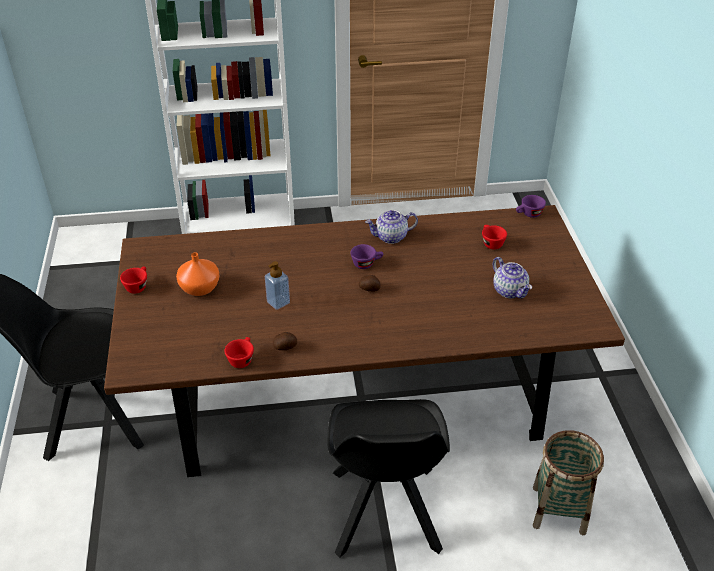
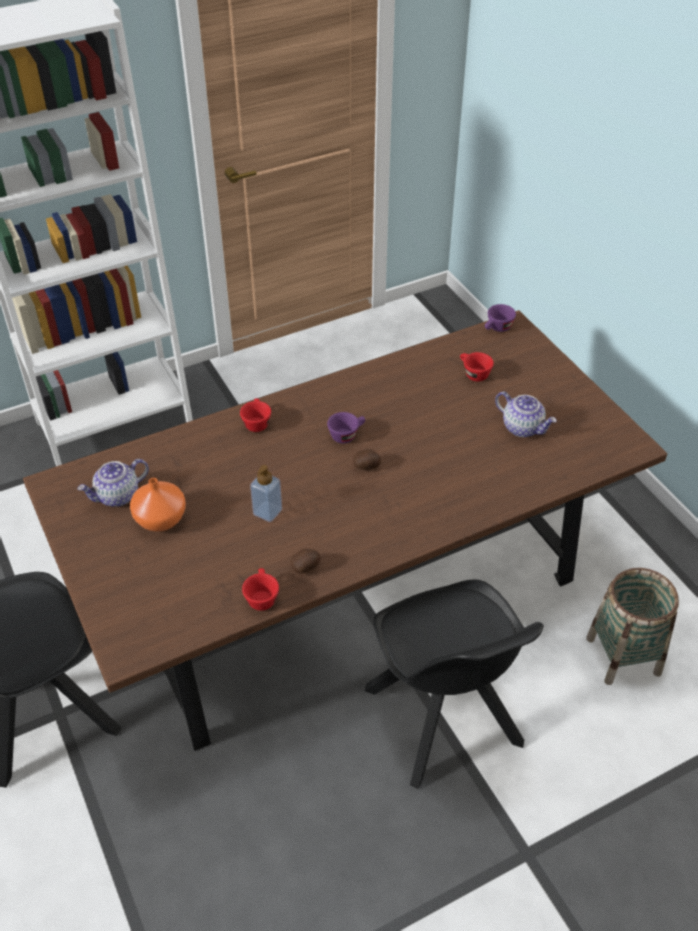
camera: 20 degrees left, 5 degrees up
(137, 286) = (78, 537): red cup -> red cup (256, 422)
(391, 237) = (357, 394): teapot -> teapot (117, 496)

